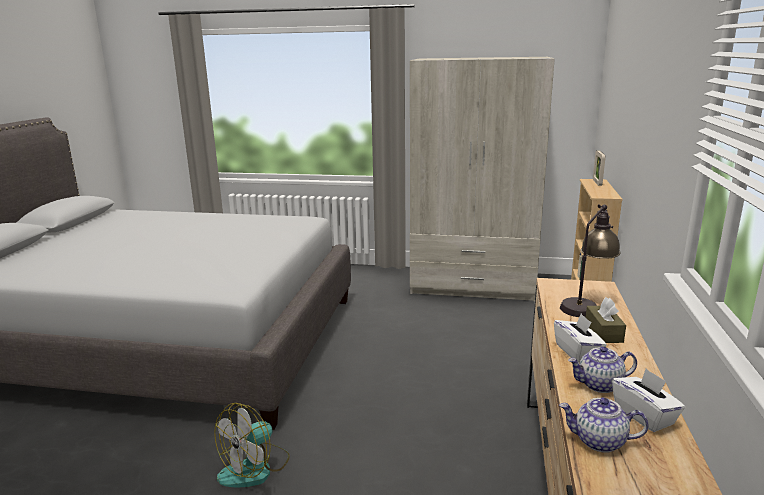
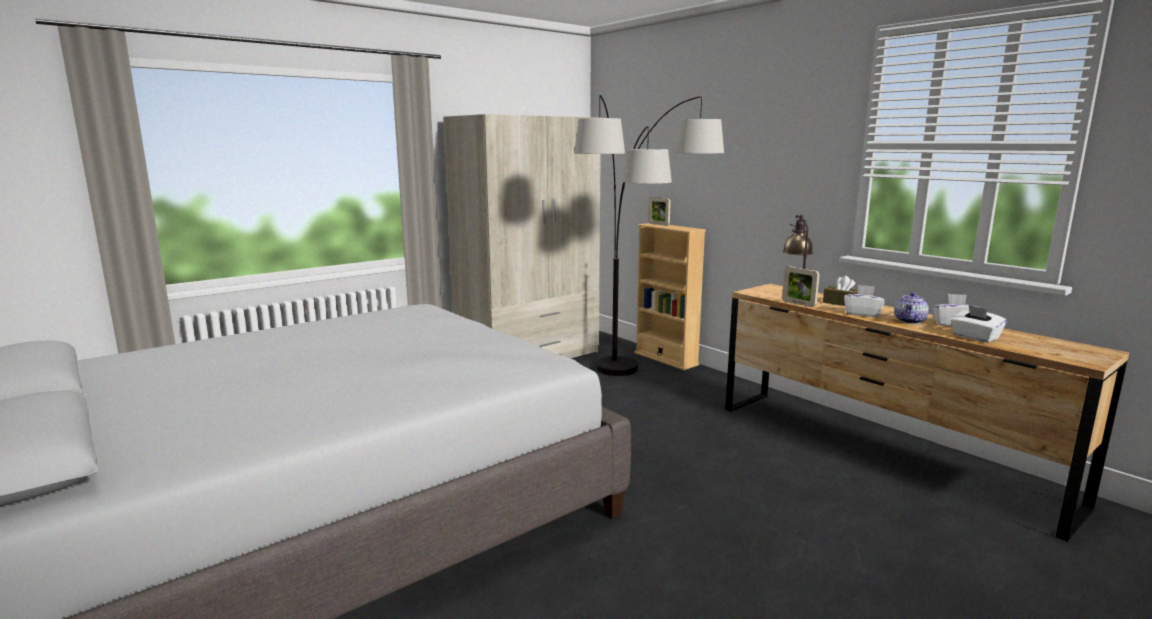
camera: 50 degrees left, 5 degrees down
(255, 468) = (670, 543): fan -> none
(494, 345) = (634, 387): none -> floor lamp
(551, 313) = (798, 304): none -> picture frame
(599, 441) = (975, 337): teapot -> white tissue box

